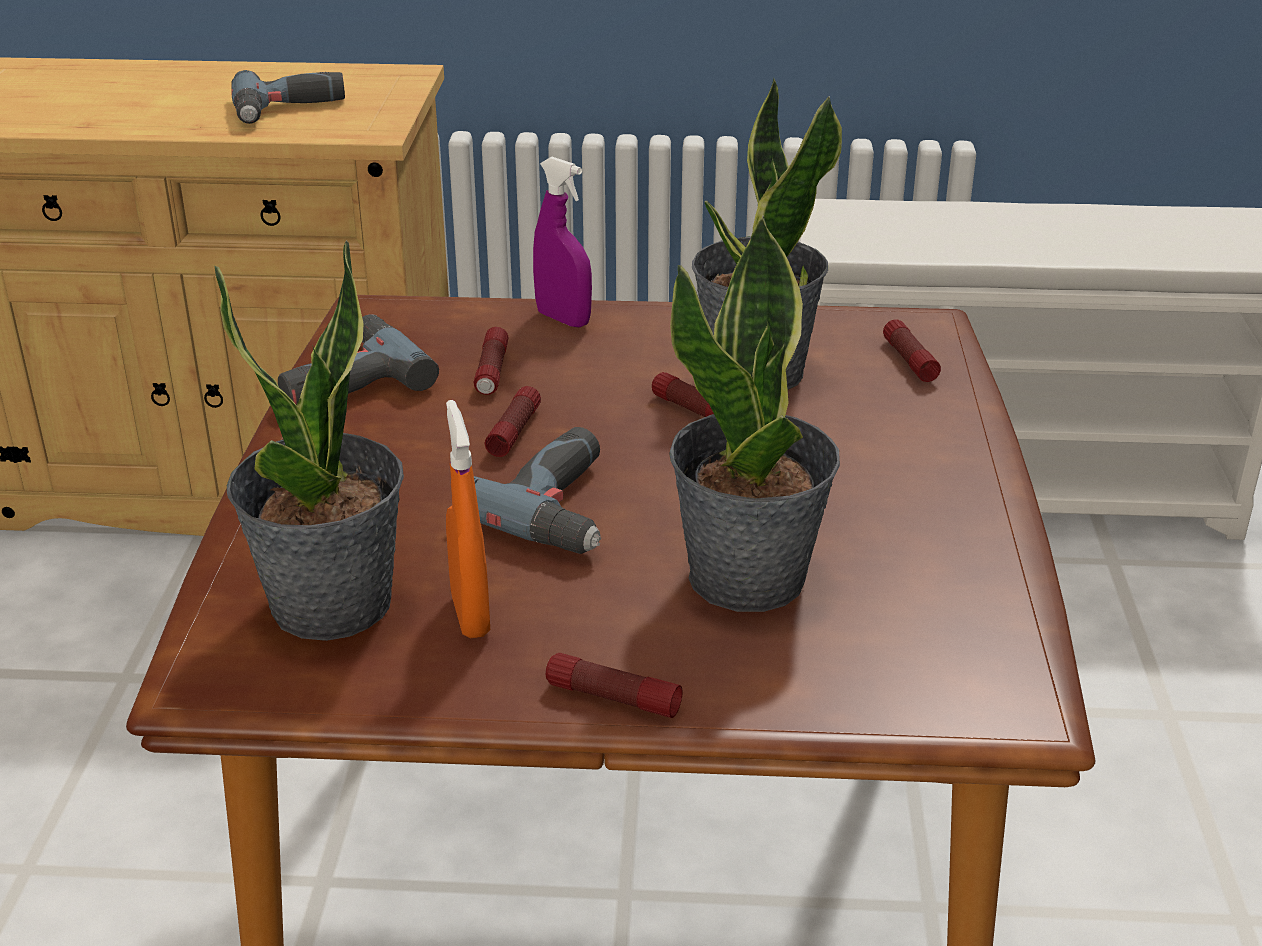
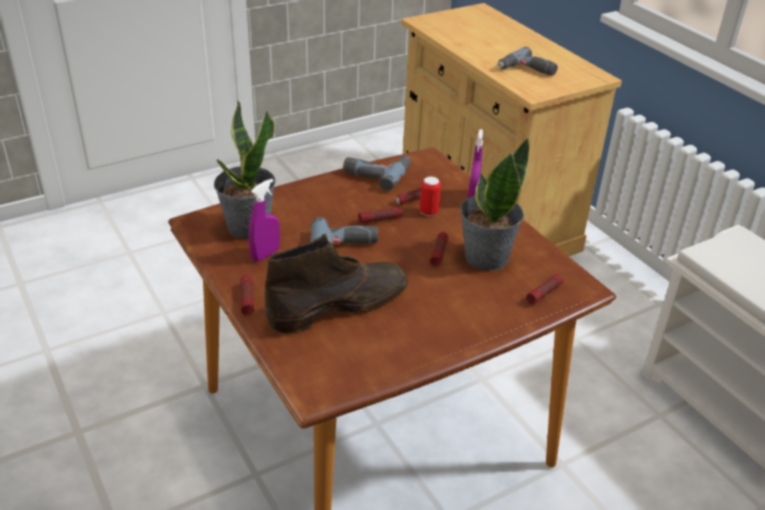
camera: 55 degrees right, 5 degrees up
(470, 615) = (265, 254): orange spray bottle -> purple spray bottle
(553, 375) = (428, 212): none -> can
(749, 578) = (339, 304): potted plant -> brown boot

